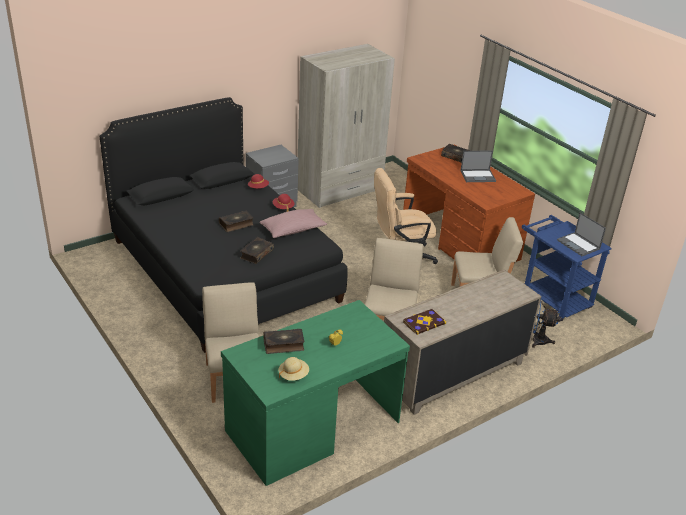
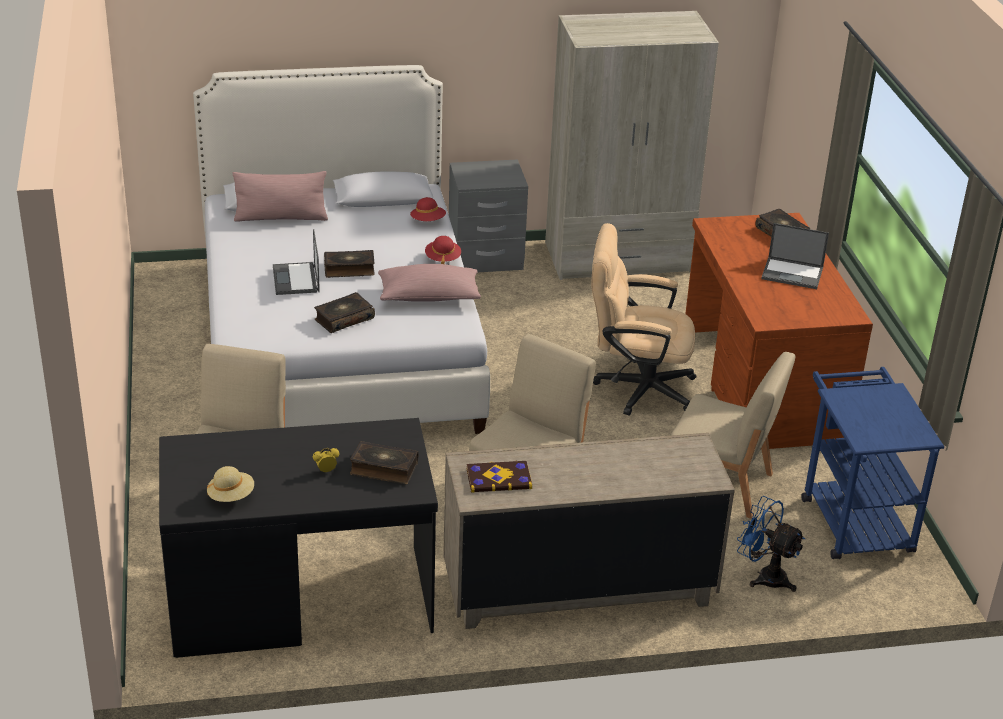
camera: 25 degrees right, 0 degrees up
(172, 203) = (281, 217): none -> pink pillow
(223, 270) = (337, 341): black bed -> white bed
(283, 345) = (252, 452): book -> book (383, 469)
(312, 426) = (299, 598): green desk -> black desk
(578, 244) = (884, 426): laptop -> laptop (296, 279)

